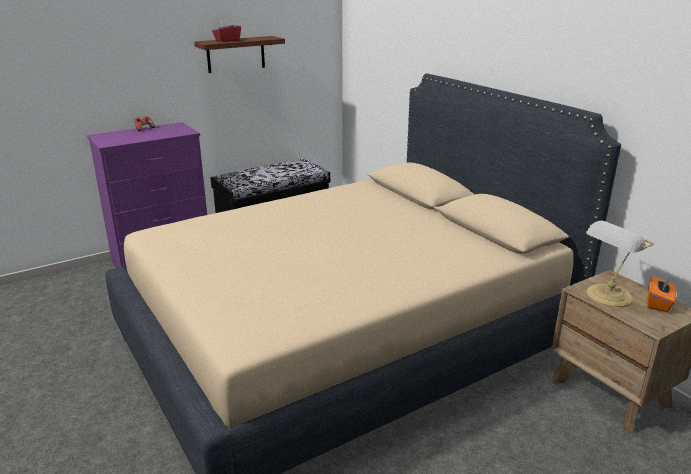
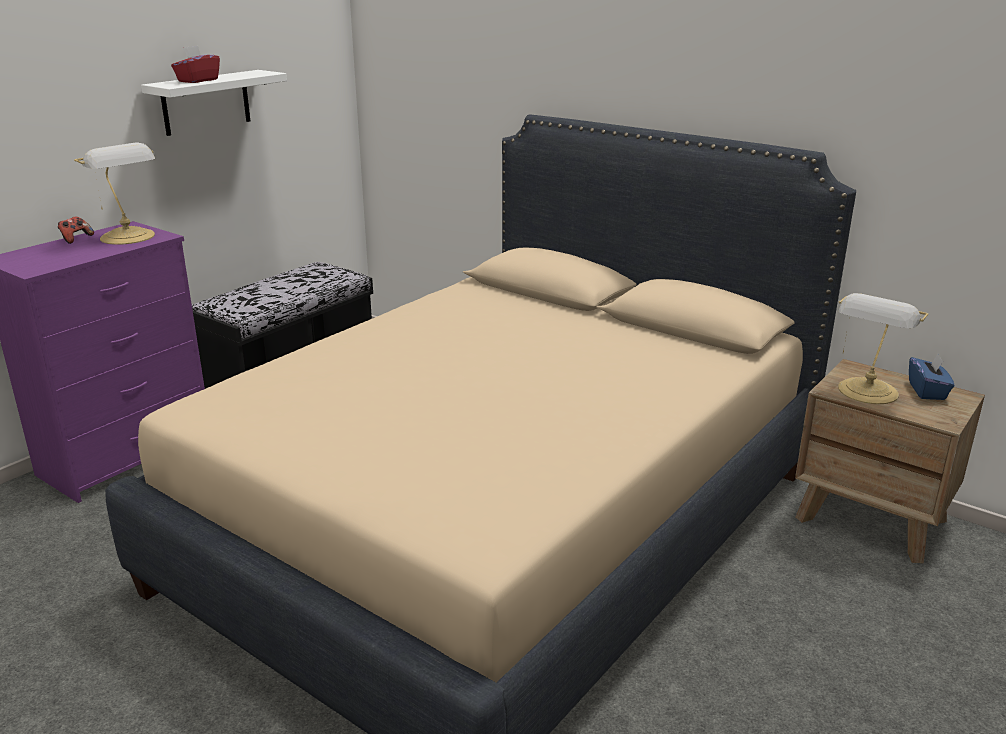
camera: 20 degrees left, 0 degrees up
(171, 131) = (129, 237): none -> table lamp
(236, 54) = (206, 102): brown shelf -> white shelf
(658, 303) = (927, 391): orange tissue box -> blue tissue box

